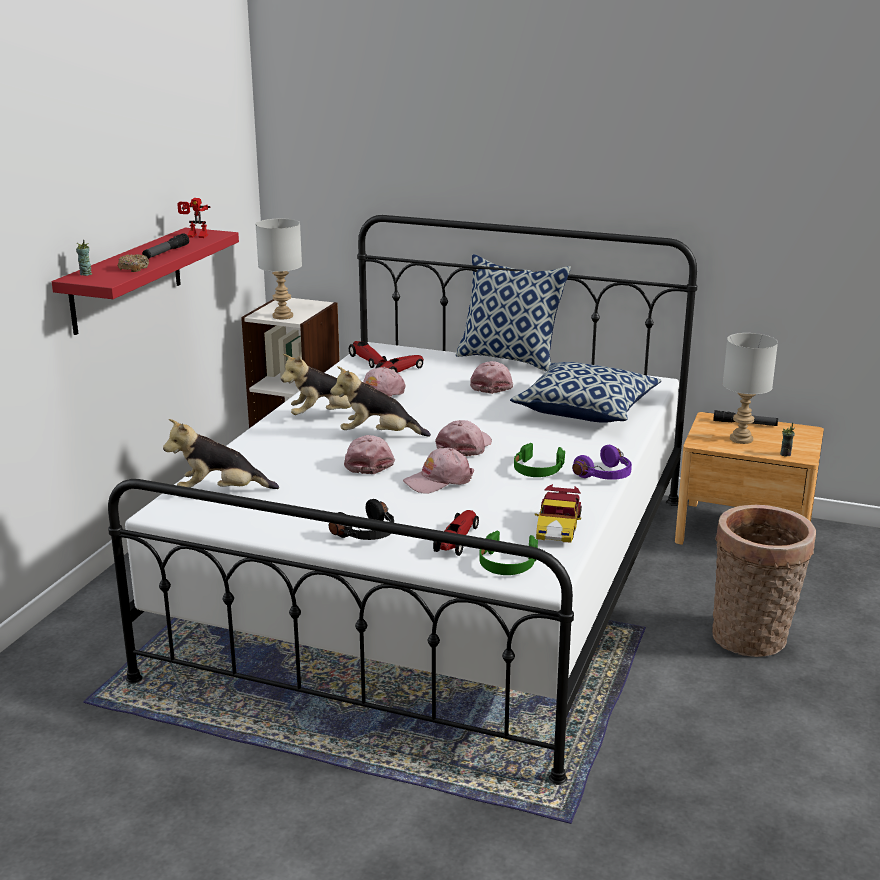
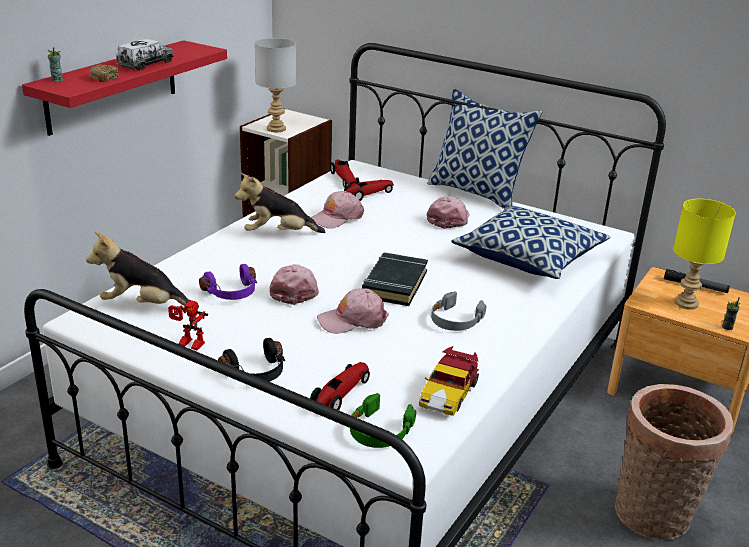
camera: 10 degrees right, 5 degrees up
(166, 252) = (146, 64): flashlight -> toy truck
(195, 236) = (184, 50): toy robot -> toy robot (188, 345)
(378, 436) = (318, 261): plush toy -> none
(464, 446) = (394, 284): pink cap -> black book
(537, 469) = (455, 320): green headphones -> grey headphones
(606, 475) = (521, 337): purple headphones -> purple headphones (232, 293)
(742, 439) = (687, 303): grey table lamp -> yellow table lamp

